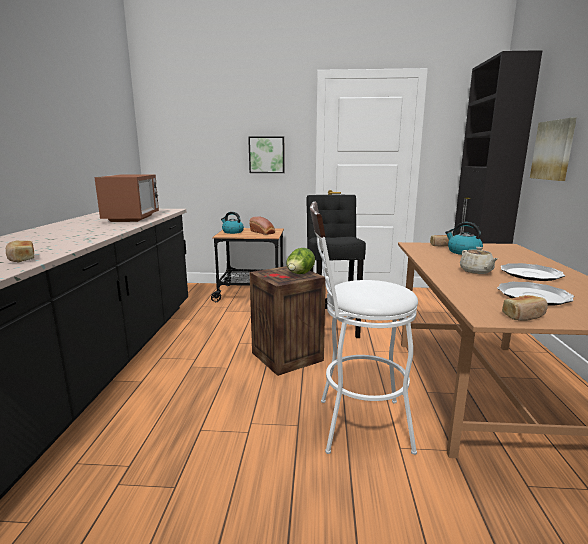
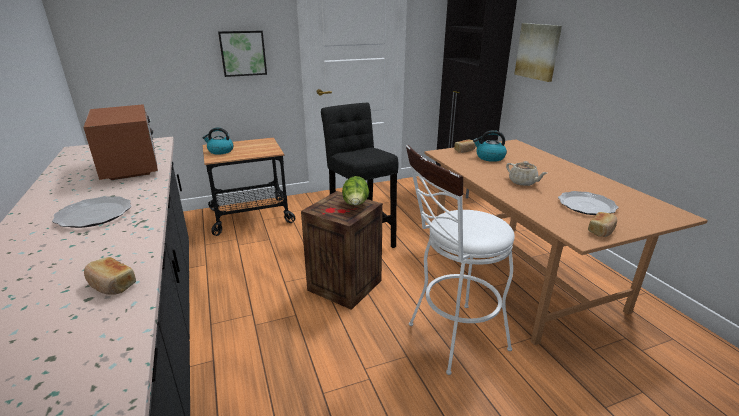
camera: 25 degrees left, 10 degrees up
(263, 232) = (257, 147): bread -> none
(530, 274) = (561, 178): plate -> plate (95, 214)

